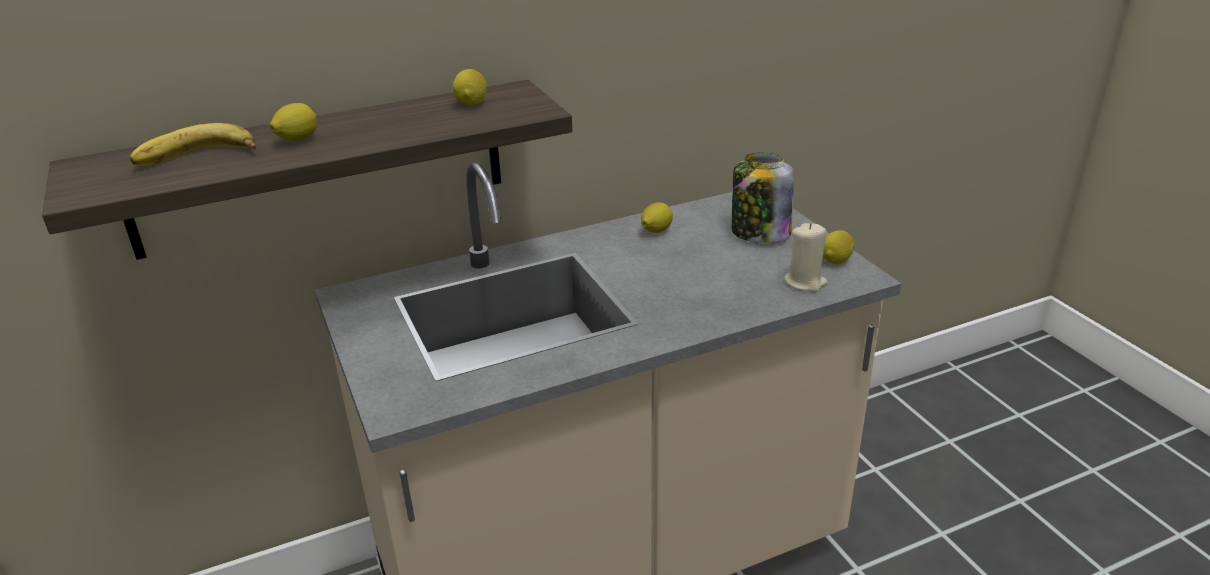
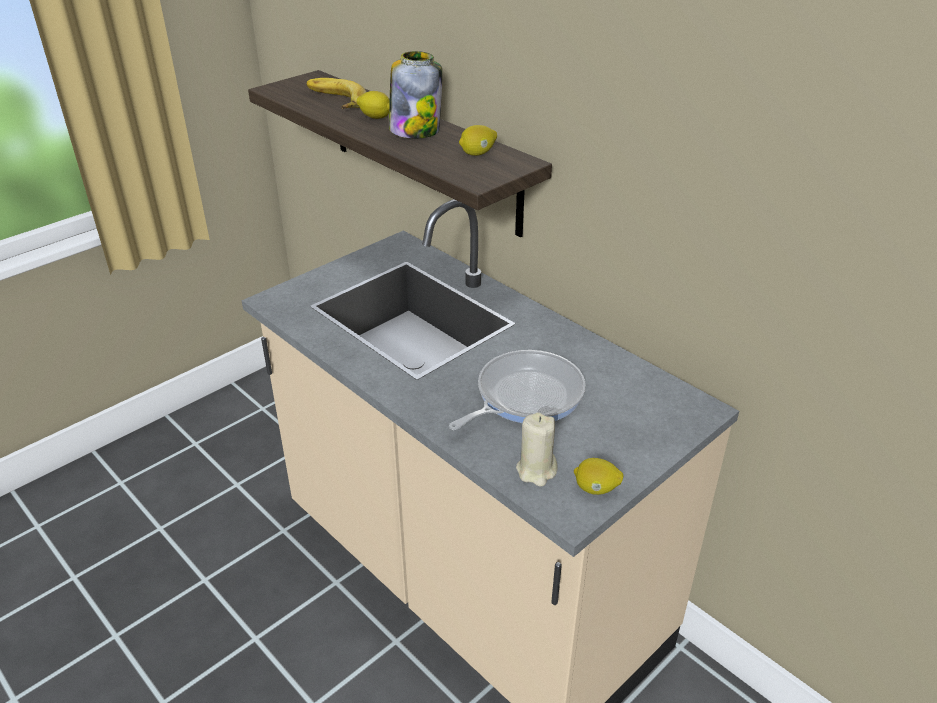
camera: 70 degrees right, 5 degrees up
(656, 231) = (582, 359): lemon -> none
(697, 269) = (524, 396): none -> frying pan
(759, 233) = (622, 425): jar -> jar (415, 130)

